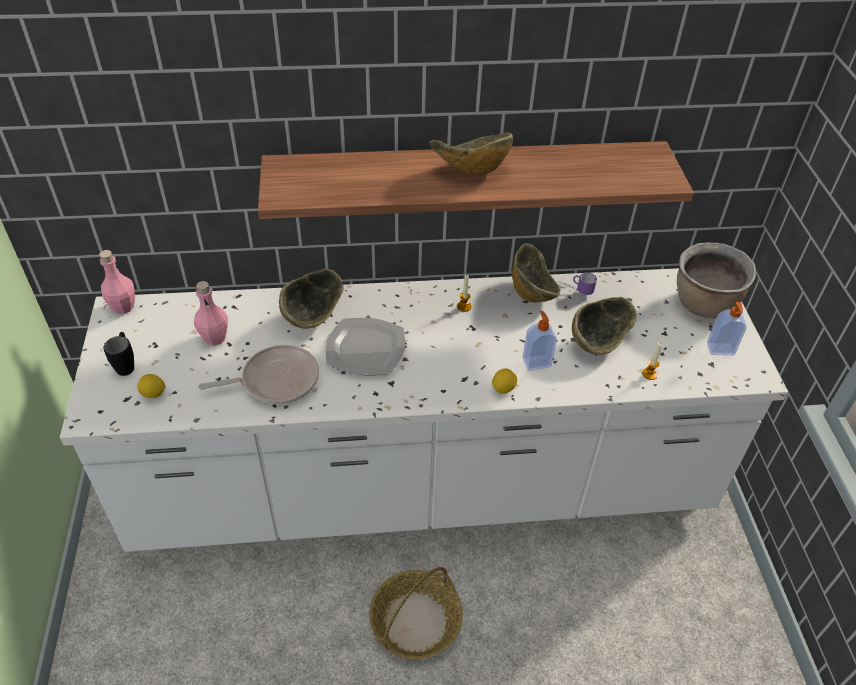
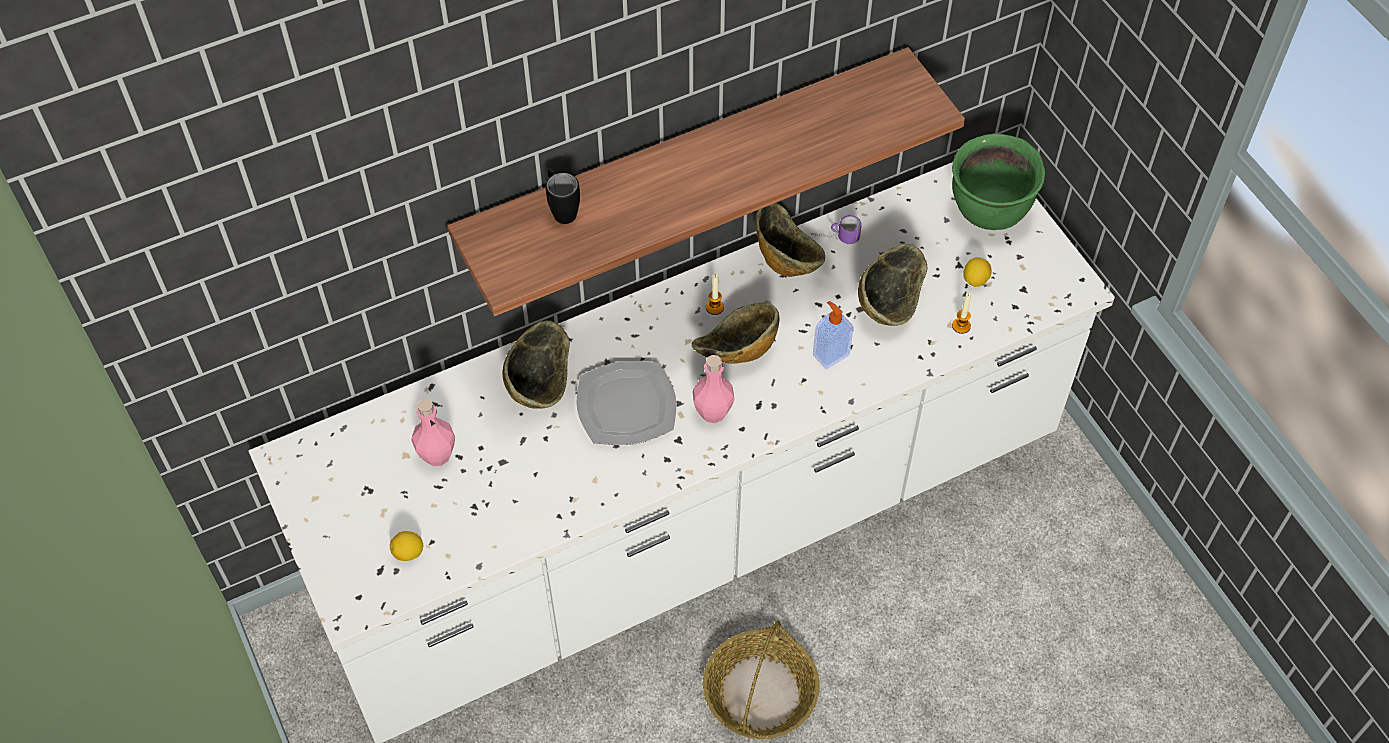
camera: 20 degrees left, 10 degrees up
(123, 307) = (295, 452): pink bottle -> pink bottle (713, 412)
(126, 364) = (350, 528): black mug -> black mug (561, 209)
(275, 380) = (543, 484): frying pan -> none
(471, 171) = (706, 168): bowl -> bowl (737, 352)
(503, 388) = (807, 402): lemon -> lemon (975, 280)
(703, 305) = (989, 210): brown cooking pot -> green cooking pot
(720, 350) = (1027, 266): soap dispenser -> none

